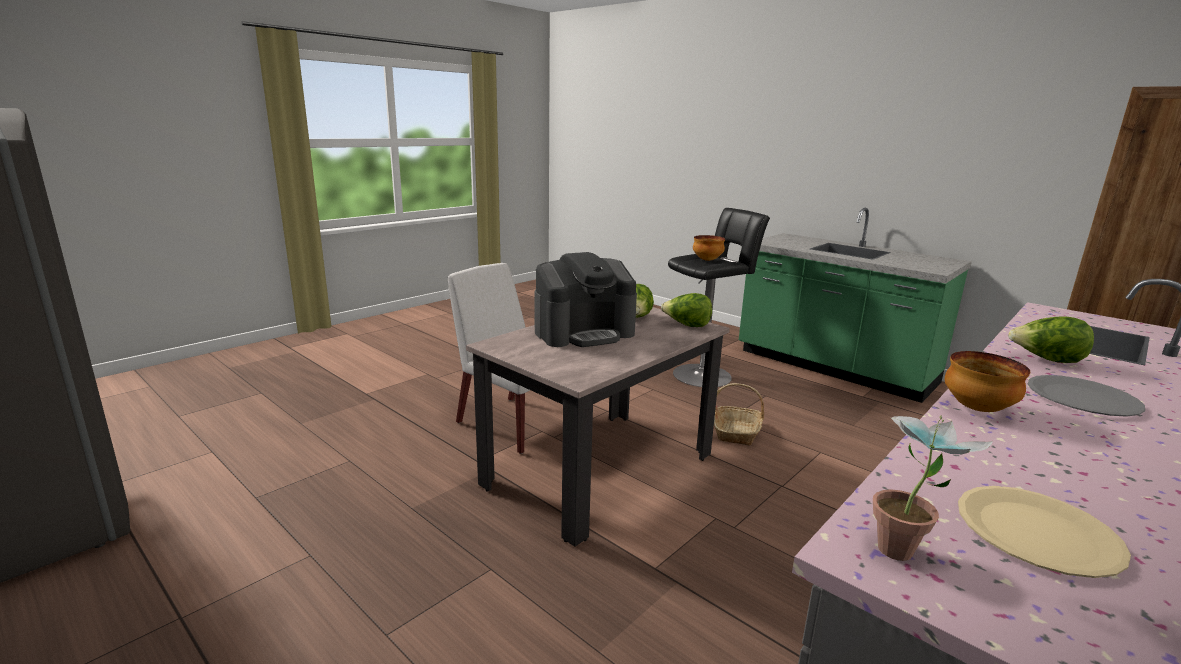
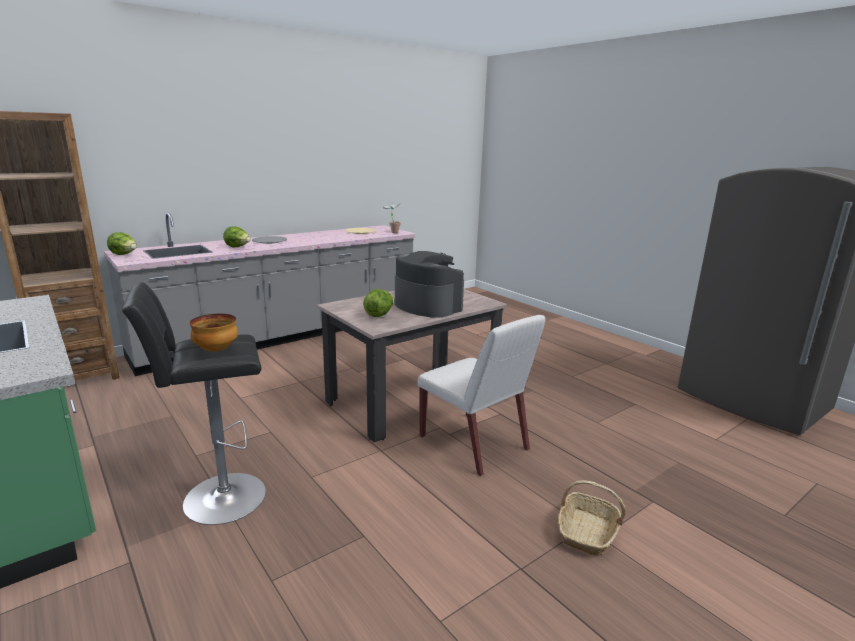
camera: 170 degrees left, 0 degrees up
(584, 332) = (427, 306): coffee machine -> coffee machine turned 60 degrees clockwise
(687, 326) = (347, 306): lettuce -> lettuce (124, 255)
(736, 432) = (282, 418): basket -> basket (587, 532)
(976, 409) = (316, 241): bowl -> none

